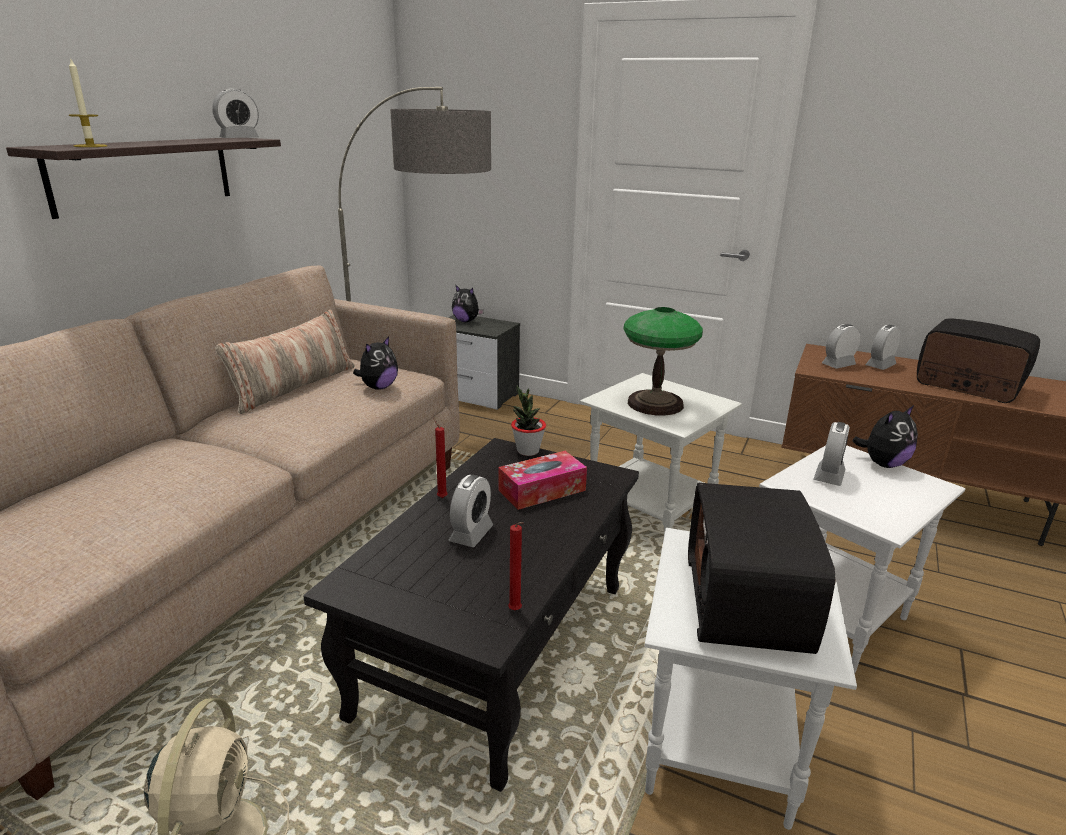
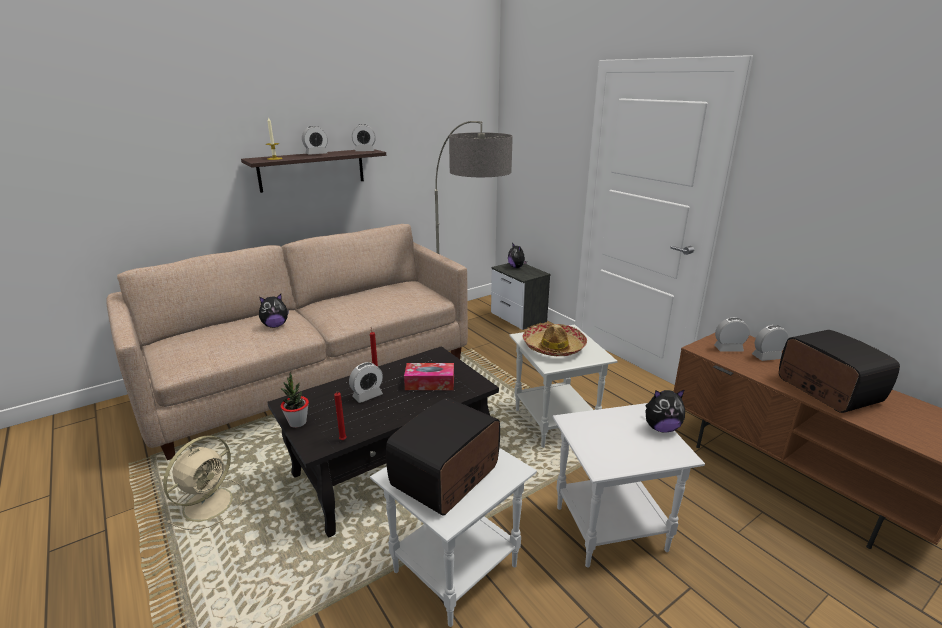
camera: 30 degrees right, 0 degrees up
(294, 386) = (366, 293): pillow -> none
(378, 387) = (406, 302): plush toy -> plush toy (275, 325)
(527, 451) = (449, 358): potted plant -> potted plant (297, 422)
(655, 403) = (554, 347): table lamp -> hat
(829, 476) = (607, 424): alarm clock -> alarm clock (316, 154)

